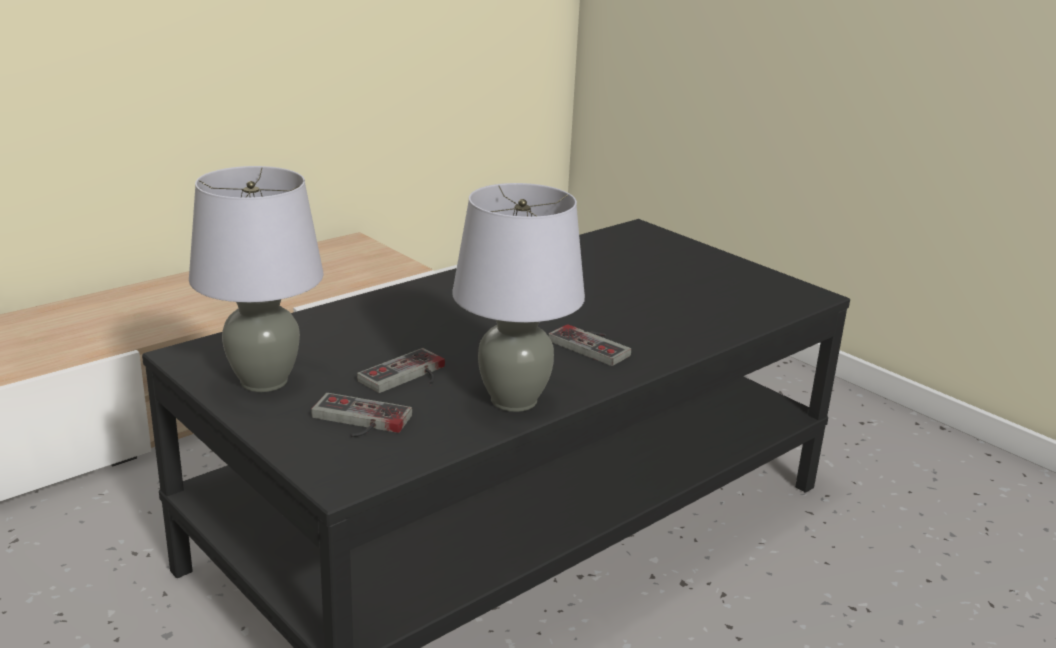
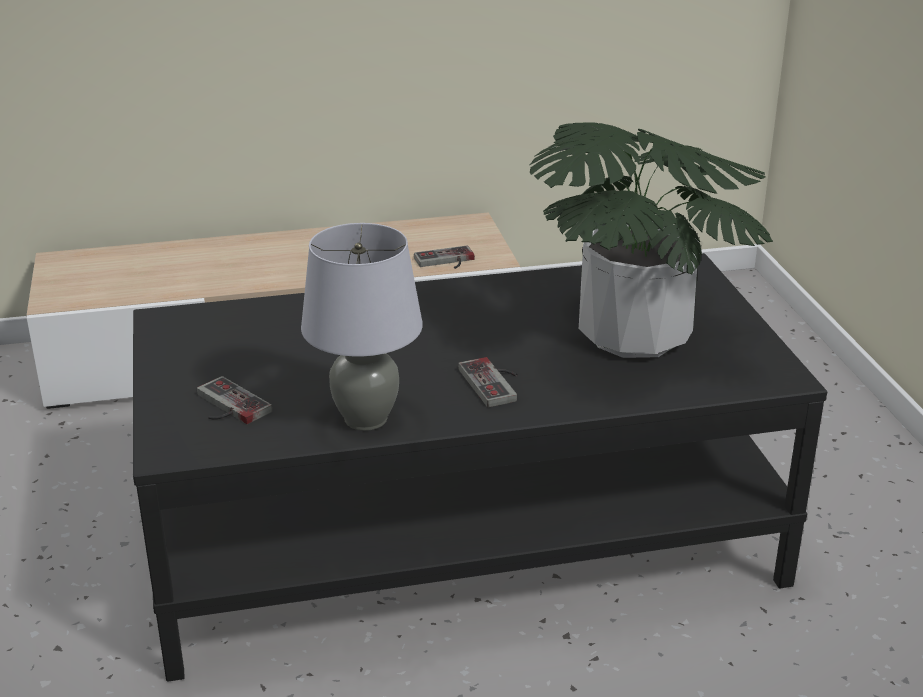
camera: 30 degrees right, 5 degrees up
(265, 381) = (194, 355): grey table lamp -> none
(408, 377) = (304, 377): game controller -> game controller (446, 261)
(663, 286) = (635, 336): none -> potted plant

